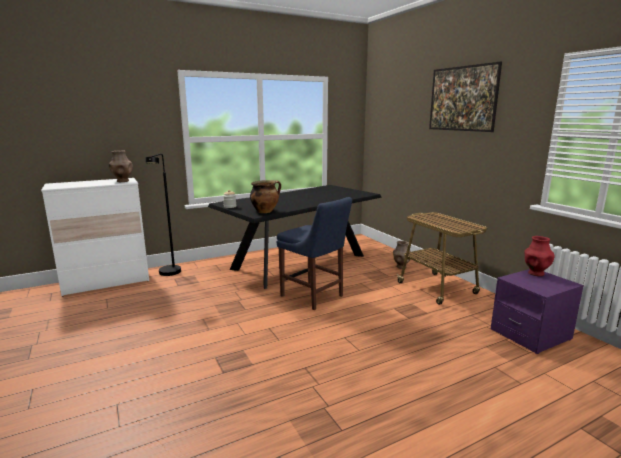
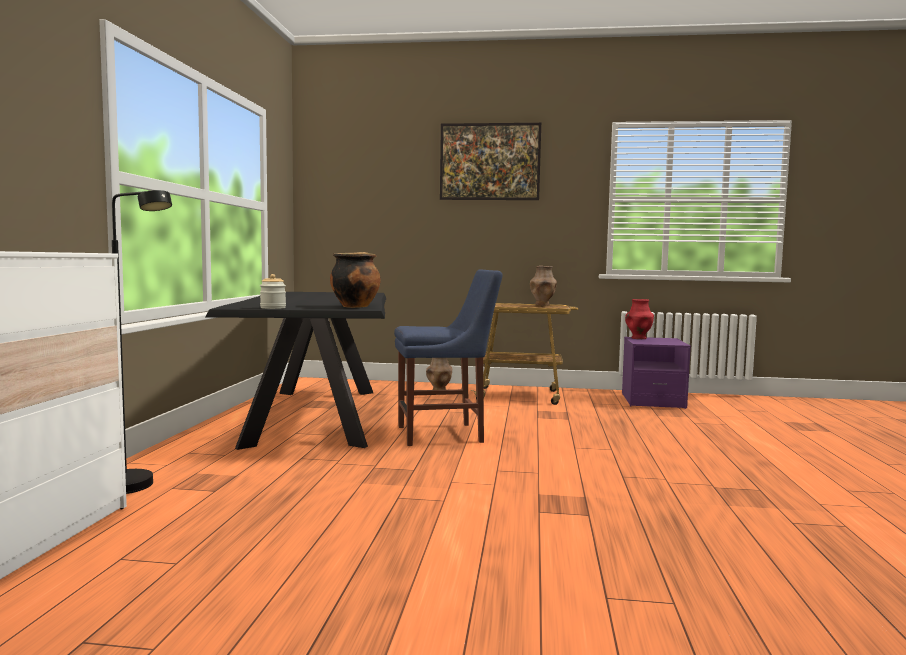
camera: 55 degrees left, 10 degrees down
(122, 181) = (60, 251): brown vase -> brown vase (542, 304)

